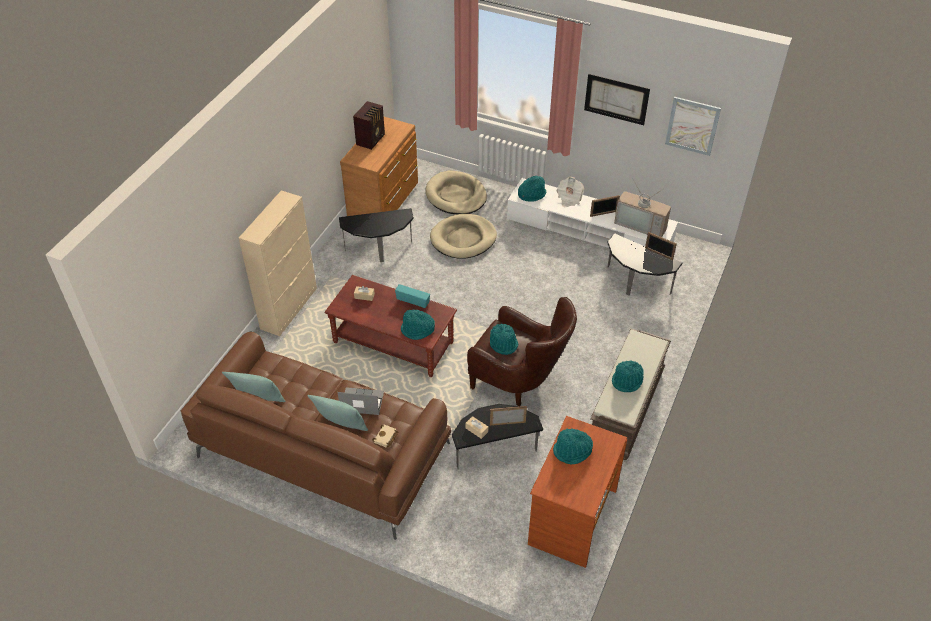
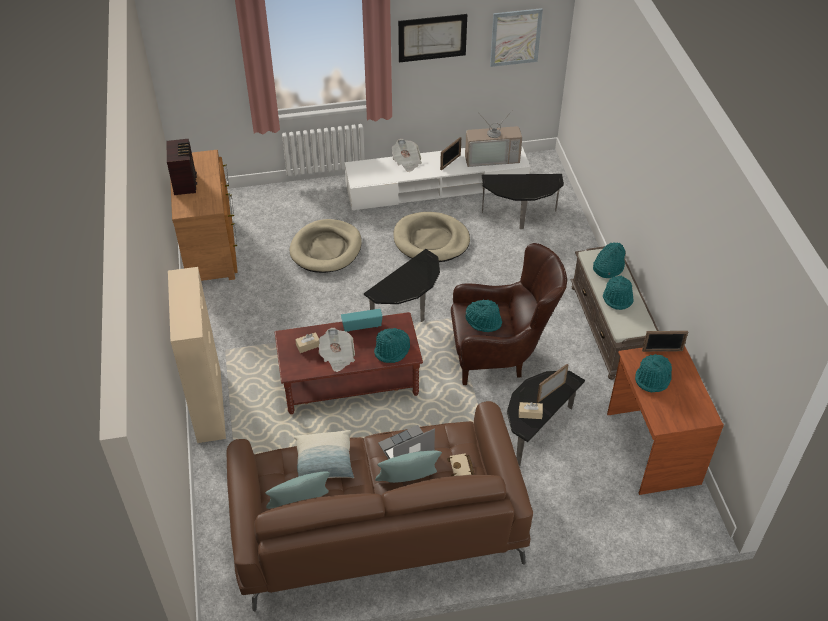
camera: 35 degrees left, 0 degrees up
(301, 381) = (324, 462): none -> pillow
(376, 314) = (337, 356): none -> newspaper
(379, 250) = (252, 300): side table -> side table (408, 311)
(456, 196) = (280, 211): beige dog bed -> beige dog bed (431, 240)
(531, 194) = (368, 173): turquoise hat -> turquoise hat (608, 267)
(658, 254) = (536, 175): picture frame -> picture frame (662, 351)

